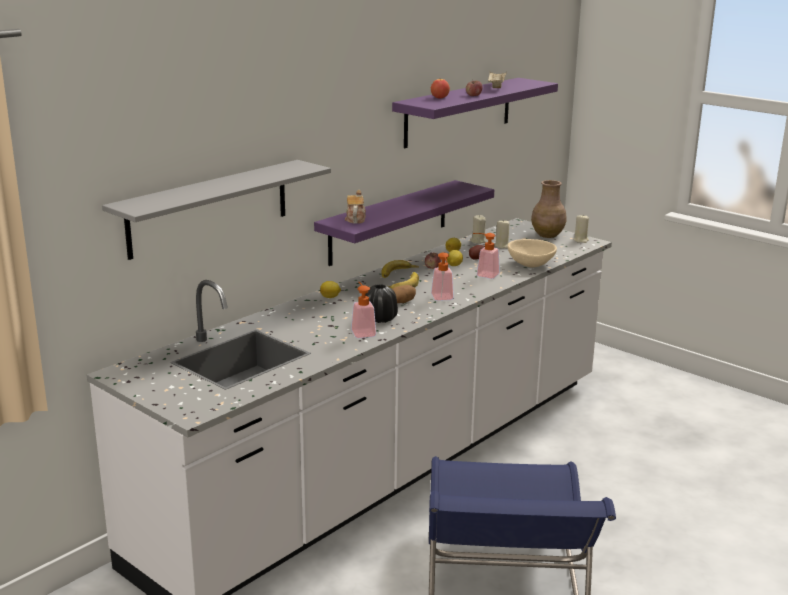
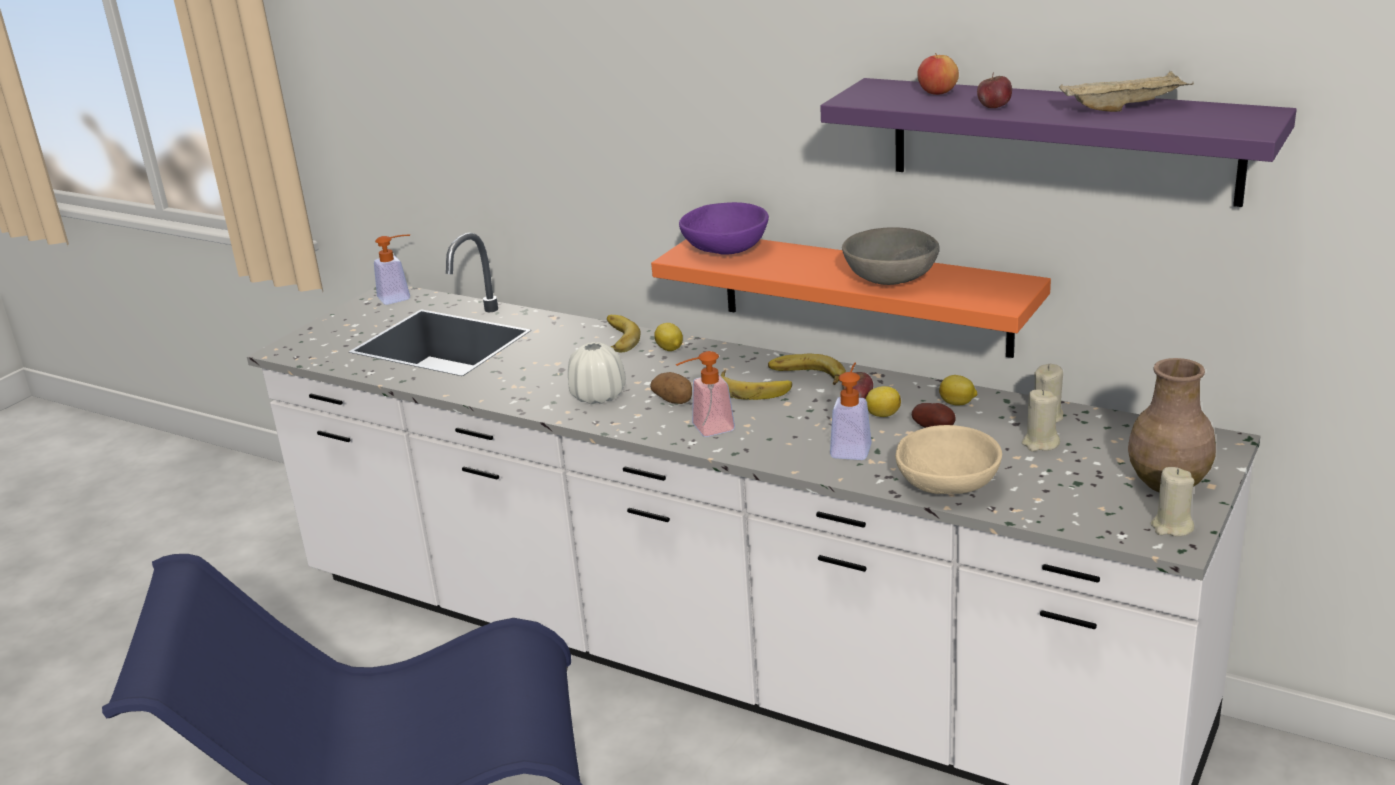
camera: 80 degrees right, 5 degrees up
(209, 208) = (526, 149): grey shelf -> none
(299, 309) = (613, 339): none -> banana
(355, 219) = (724, 250): teapot -> purple bowl
(362, 332) = (543, 393): soap dispenser -> soap dispenser (400, 297)
(379, 319) = (598, 396): black vase -> white vase
(389, 222) = (863, 293): purple shelf -> orange shelf
(432, 199) = (891, 279): none -> grey bowl

